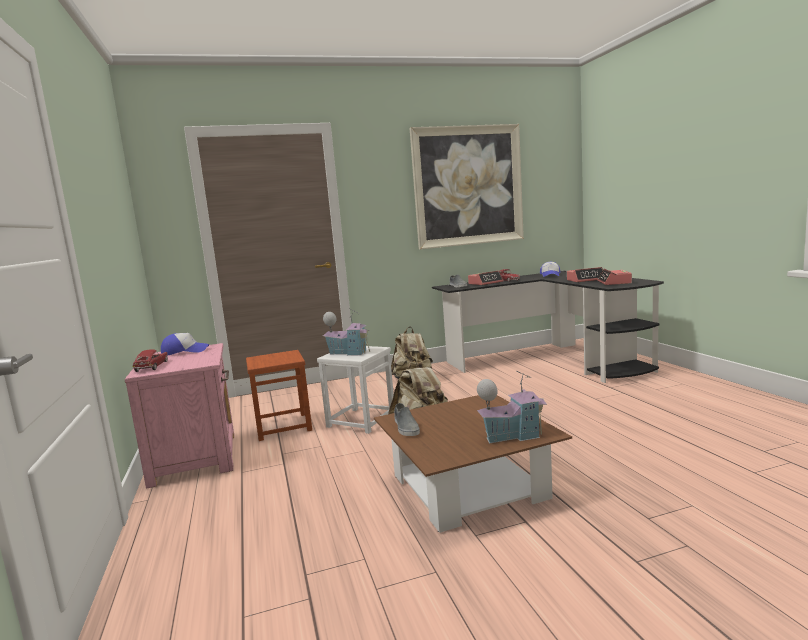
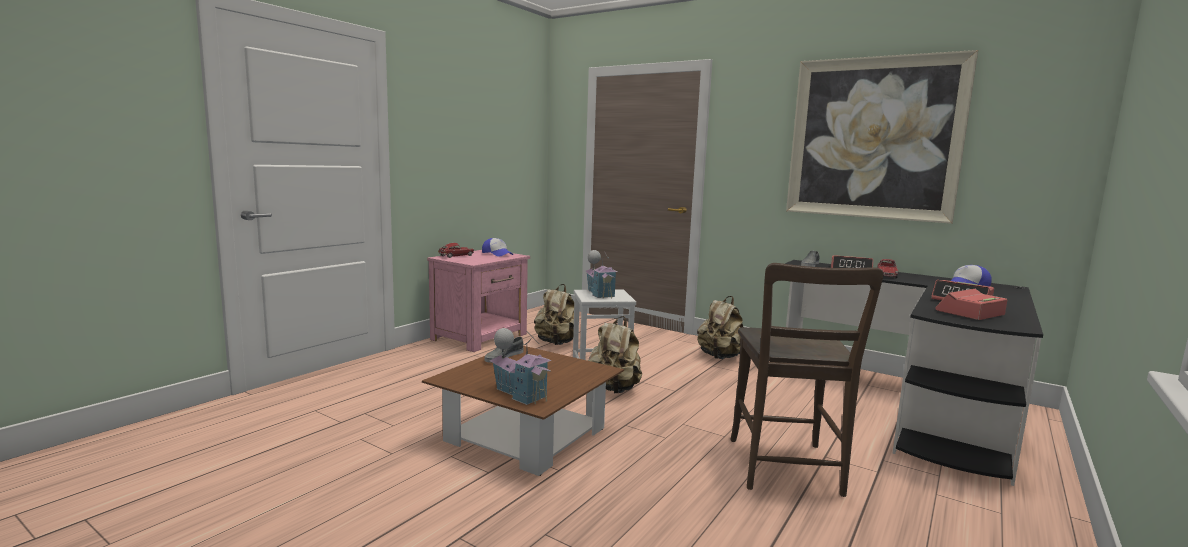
camera: 50 degrees right, 0 degrees up
(283, 426) = (556, 343): brown stool -> beige backpack
(605, 413) = (785, 470): none -> brown chair

